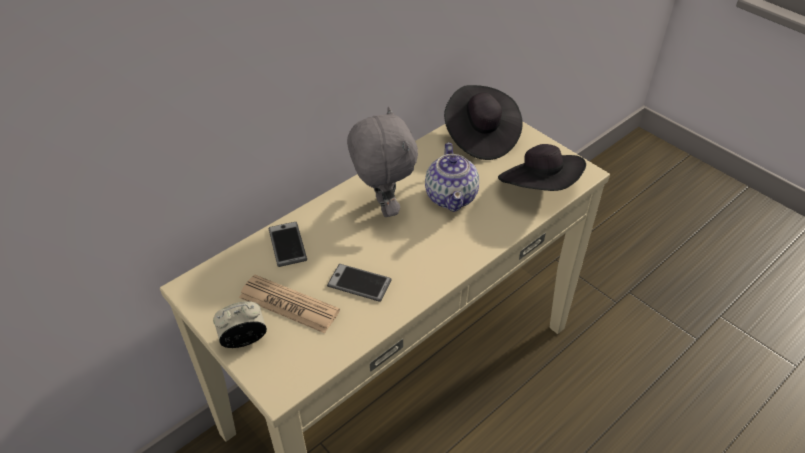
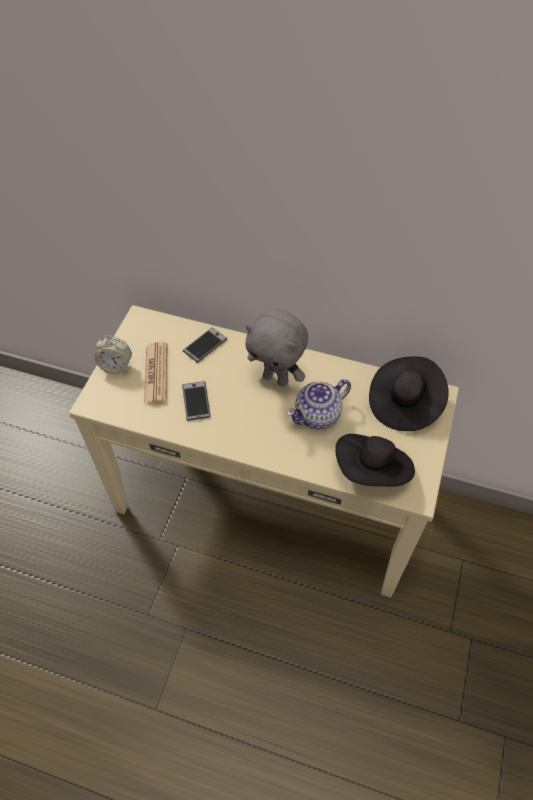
camera: 60 degrees right, 10 degrees up
(244, 339) = (116, 367): alarm clock -> alarm clock turned 150 degrees clockwise
(382, 207) = (276, 378): grey plush toy -> grey plush toy turned 75 degrees clockwise

